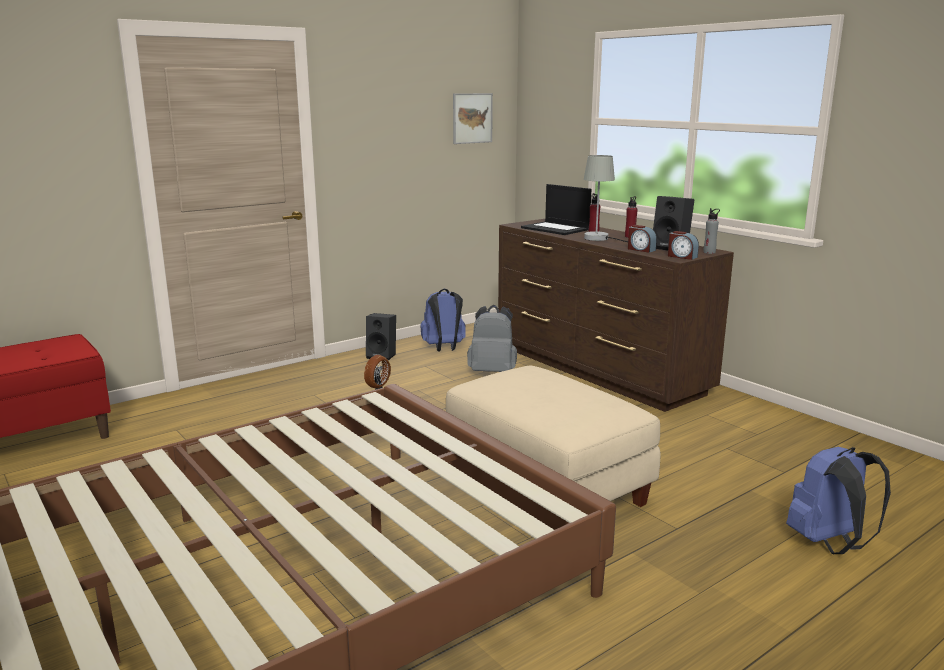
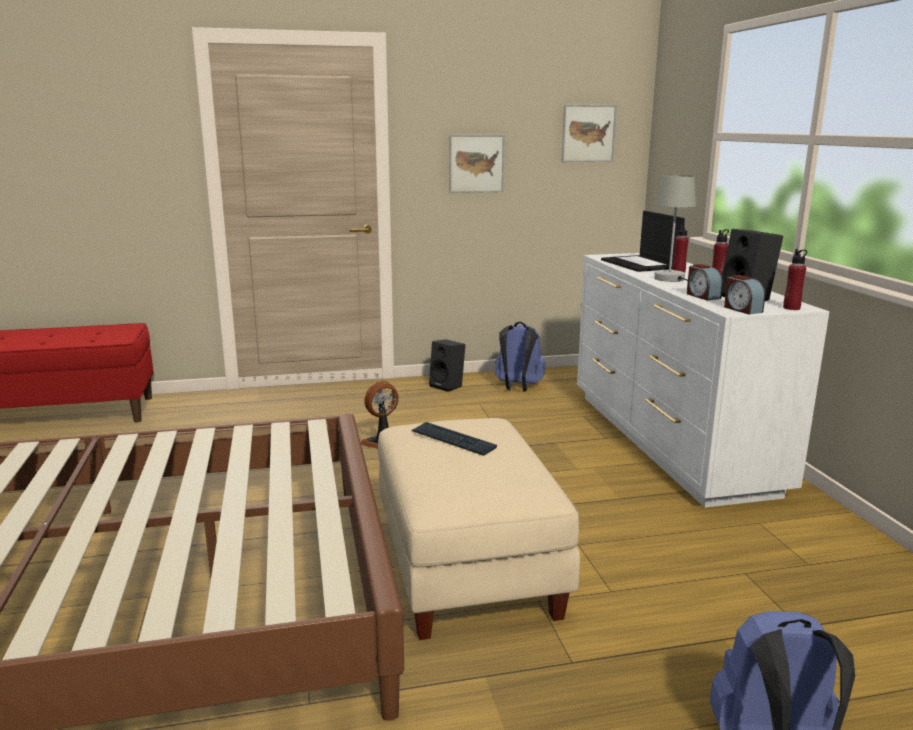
camera: 25 degrees right, 0 degrees up
(386, 148) = (476, 163): none -> picture
(492, 371) = (543, 421): grey backpack -> none
(527, 385) = (453, 440): none -> keyboard
(598, 370) = (669, 441): brown dresser -> white dresser
(709, 252) = (791, 308): grey bottle -> red bottle

